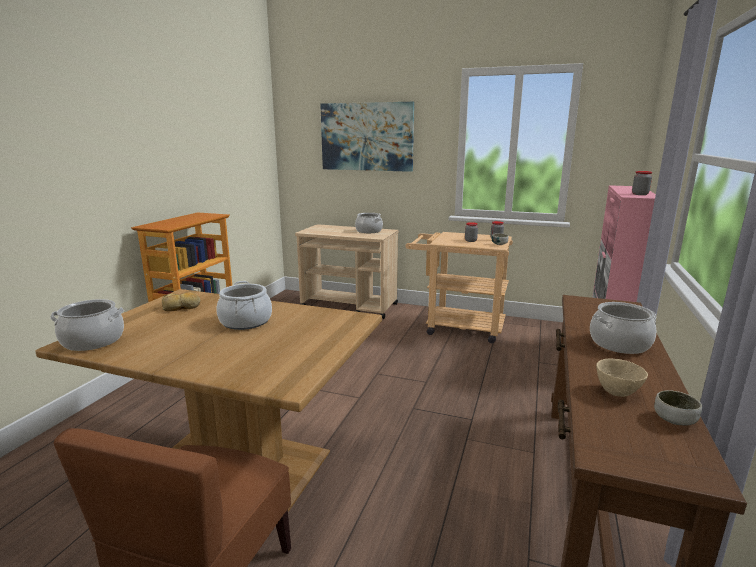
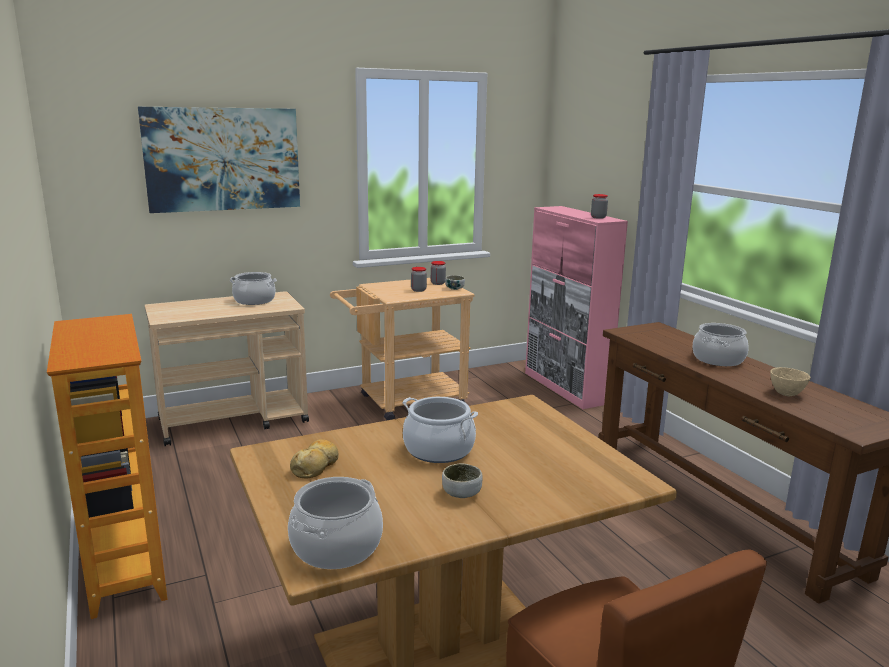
camera: 45 degrees left, 0 degrees up
(674, 420) = (835, 399): bowl -> bowl (461, 493)

